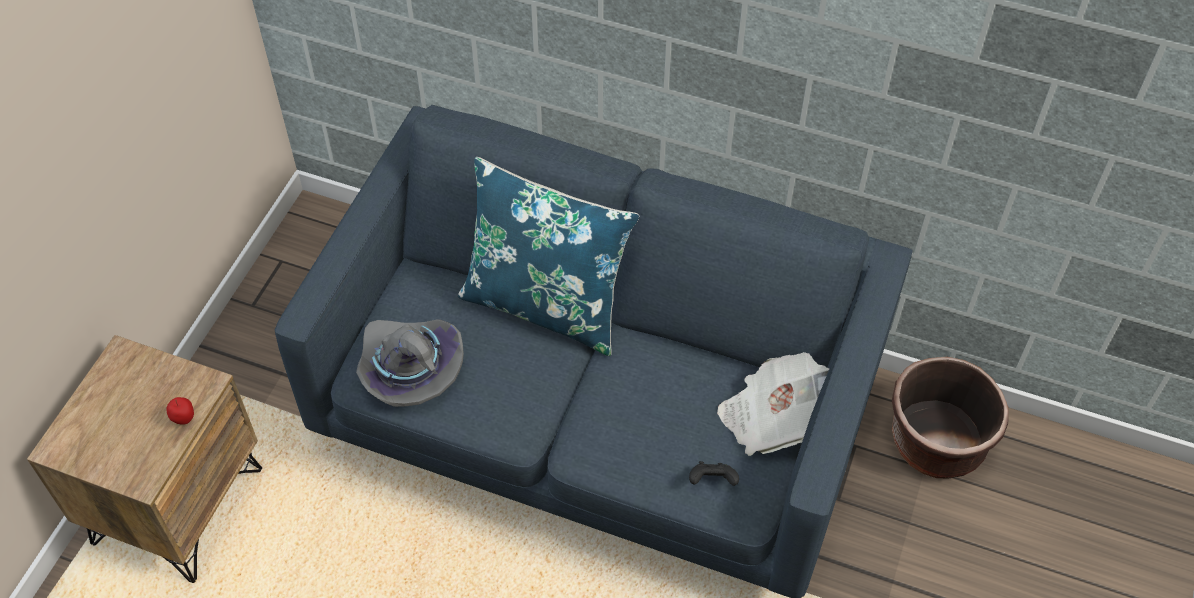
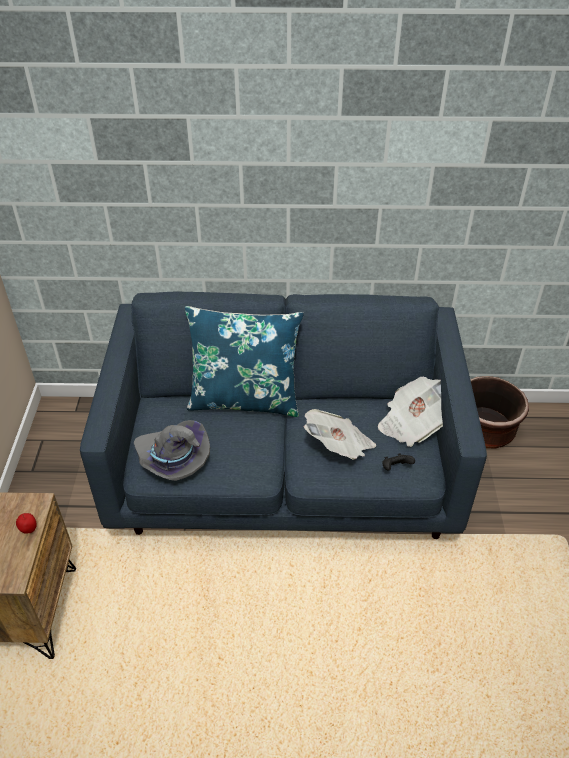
camera: 20 degrees left, 10 degrees down
(647, 422) = (339, 447): none -> newspaper

